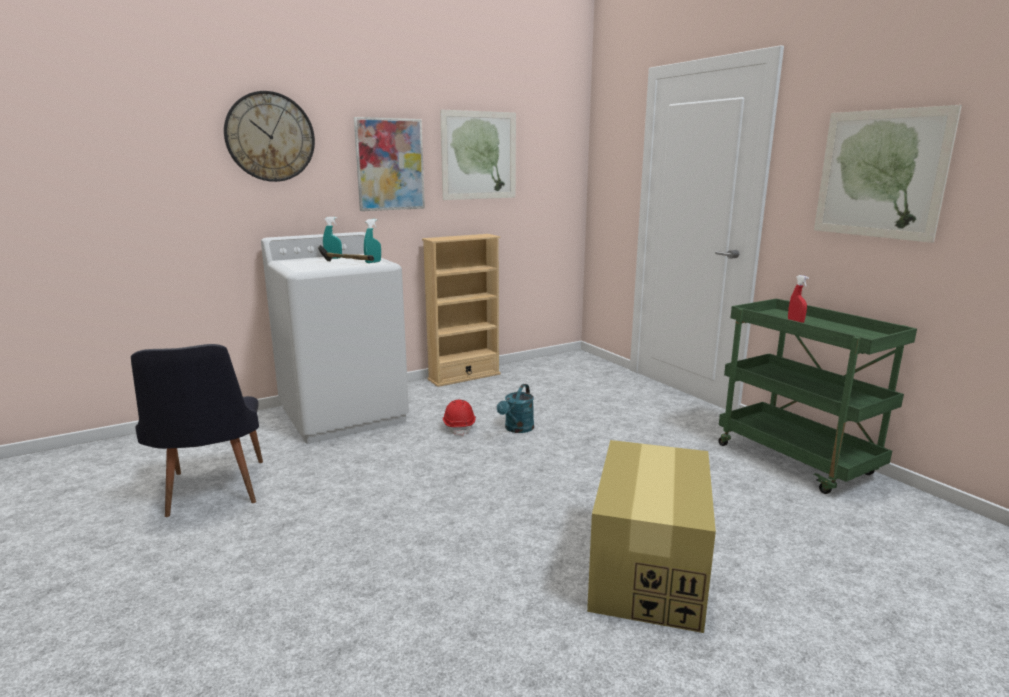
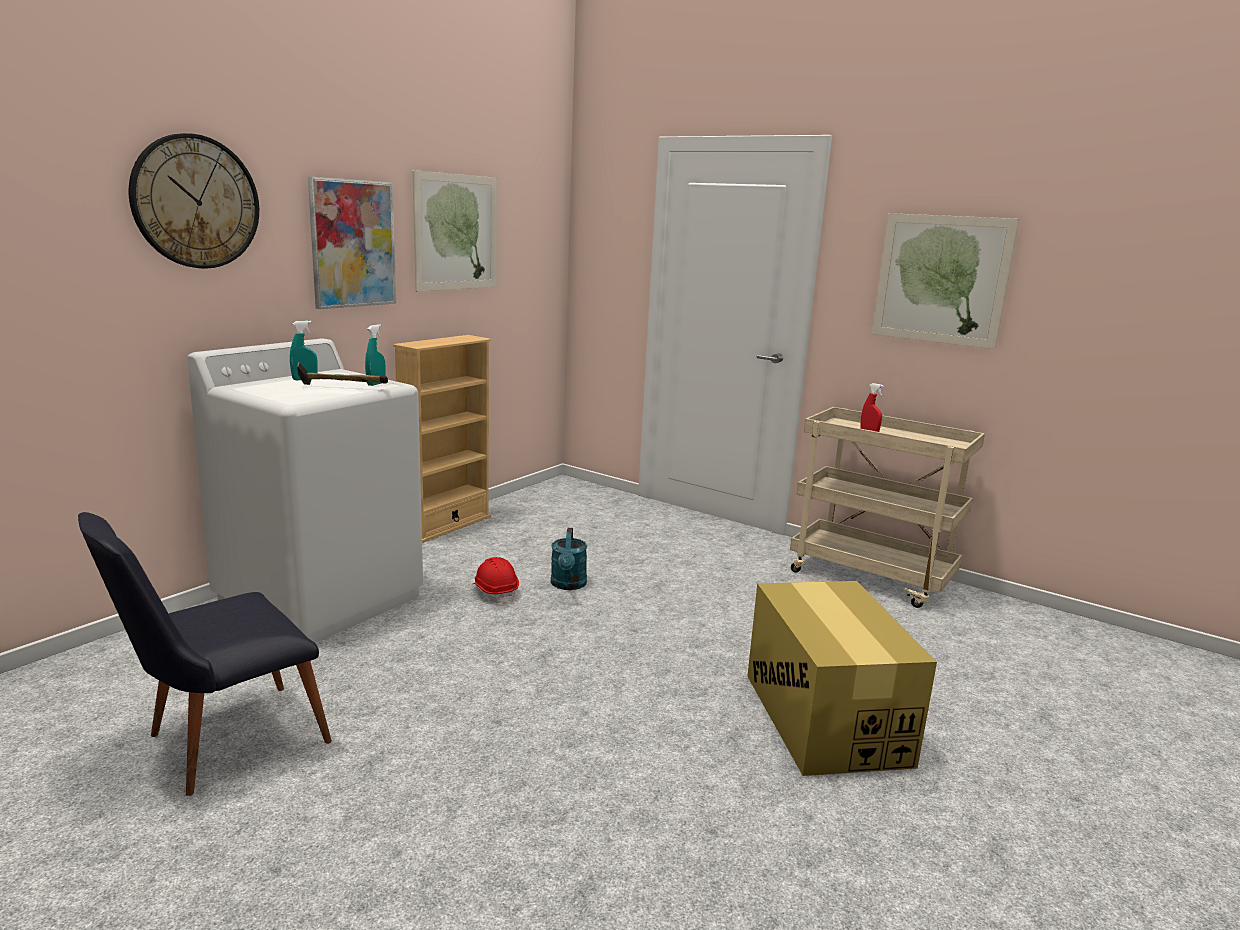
camera: 25 degrees left, 0 degrees up
(212, 493) = (220, 743): black chair -> black chair turned 90 degrees clockwise
(797, 461) = (872, 577): green cart -> beige cart

